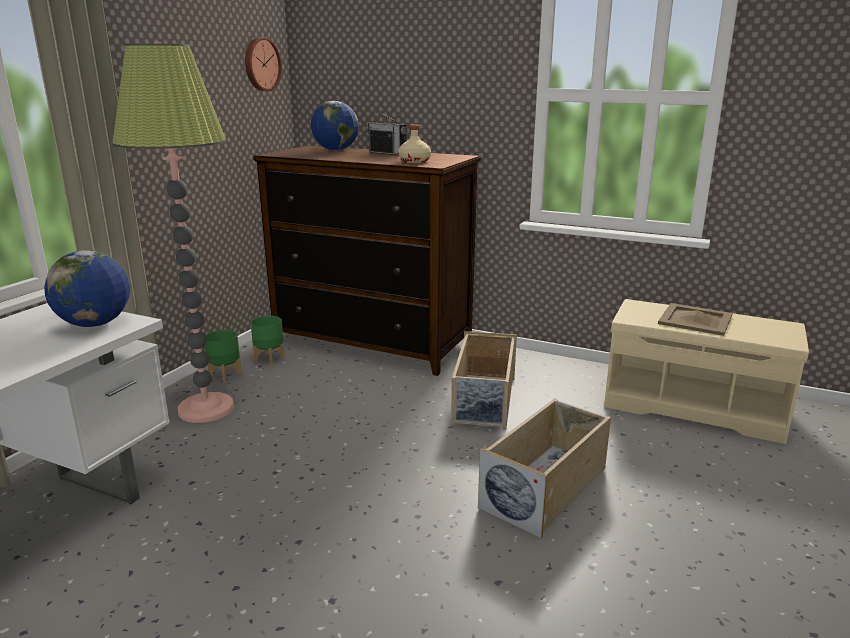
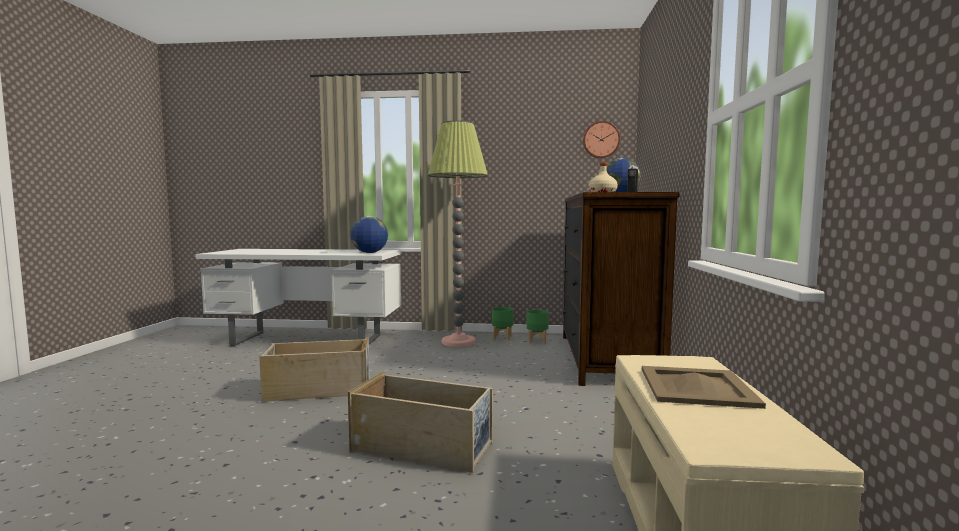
camera: 70 degrees right, 15 degrees down
(484, 401) = (553, 407): beige storage box -> beige storage box (318, 390)

